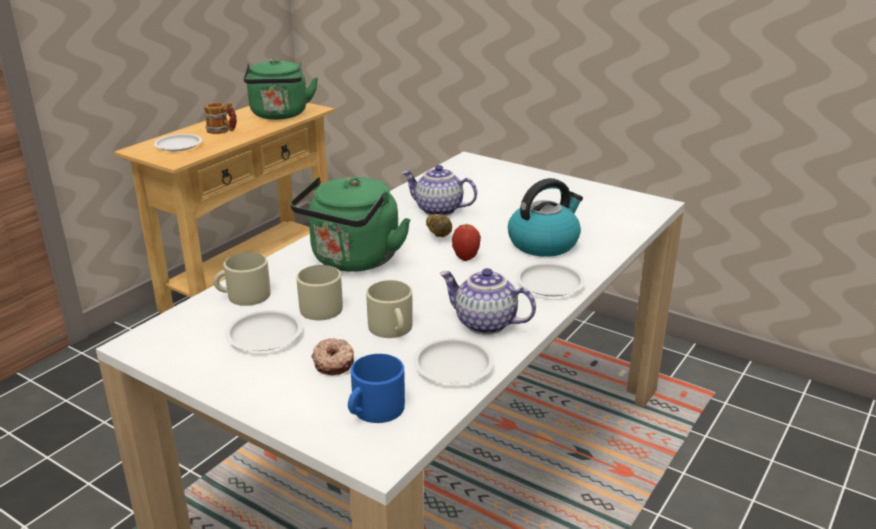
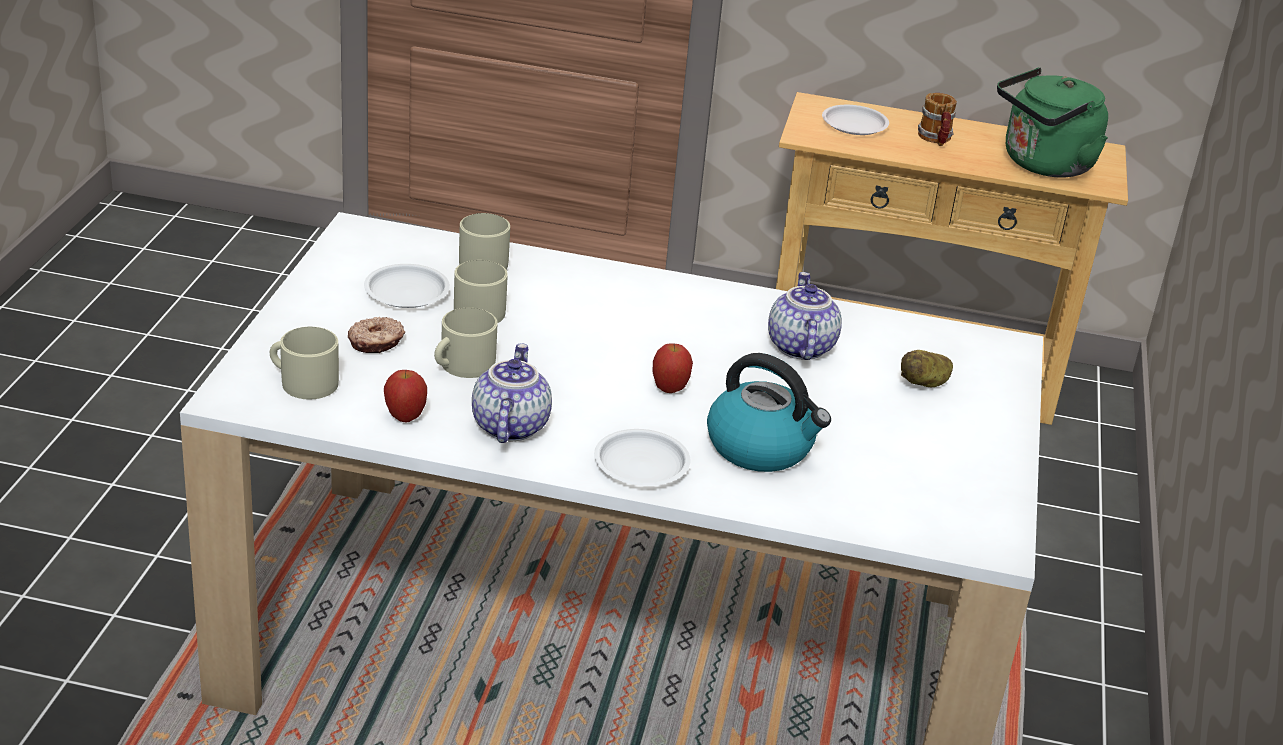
camera: 65 degrees right, 5 degrees up
(353, 261) = (605, 310): green kettle -> none
(374, 410) = (303, 382): blue mug -> beige mug
(438, 236) = (720, 359): potato -> potato (925, 383)
(453, 366) = (405, 417): white plate -> apple

